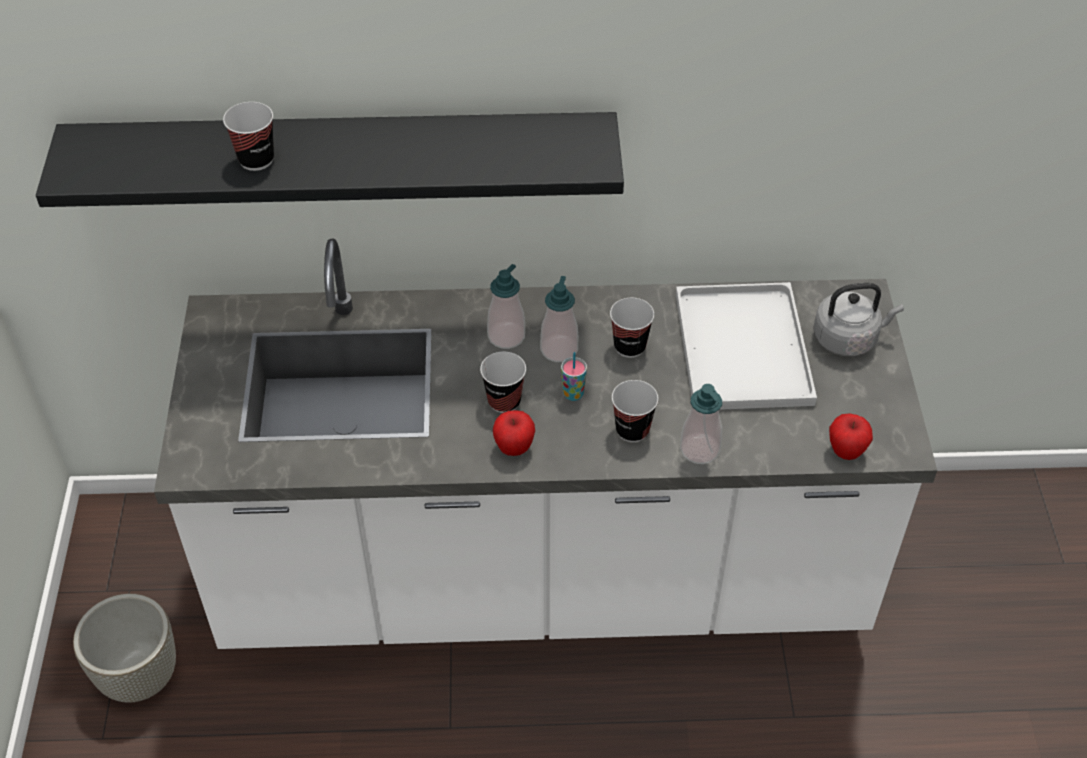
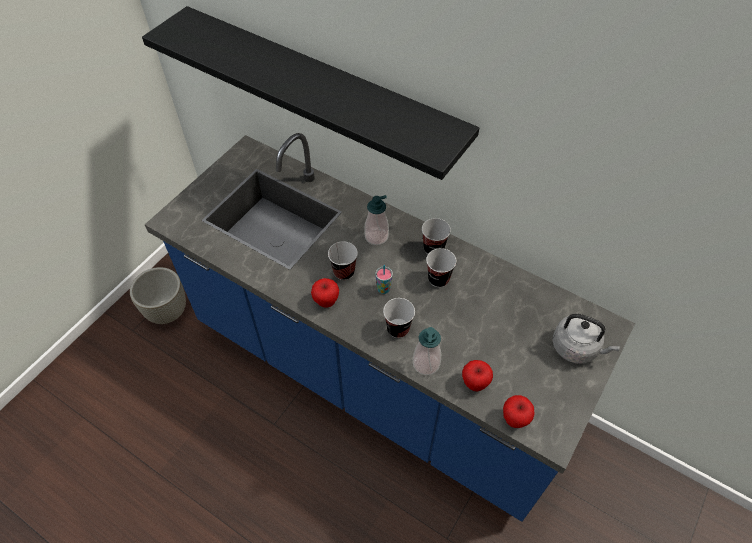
camera: 35 degrees right, 5 degrees up
(256, 159) = (256, 65): cup -> cup (433, 249)
(543, 577) = (376, 376): white counter -> blue counter
(559, 350) = (398, 259): soap dispenser -> none
(740, 345) = (504, 314): white tray -> none
(772, 439) = (474, 383): none -> apple

